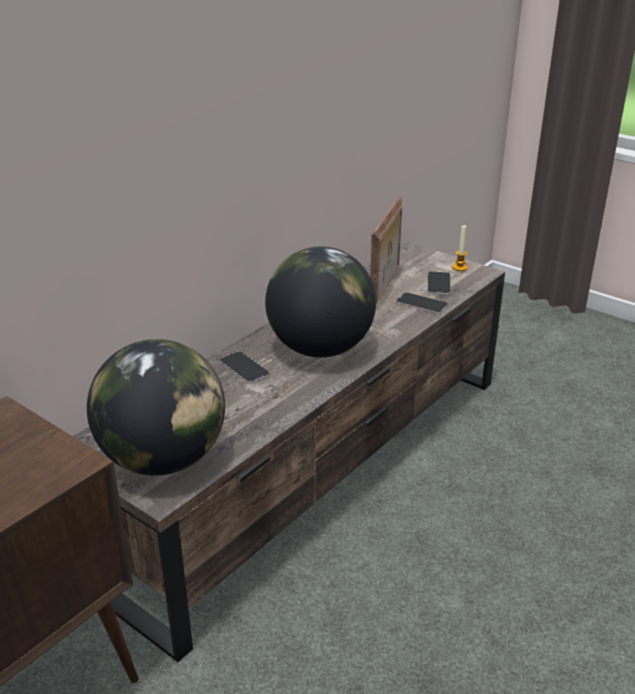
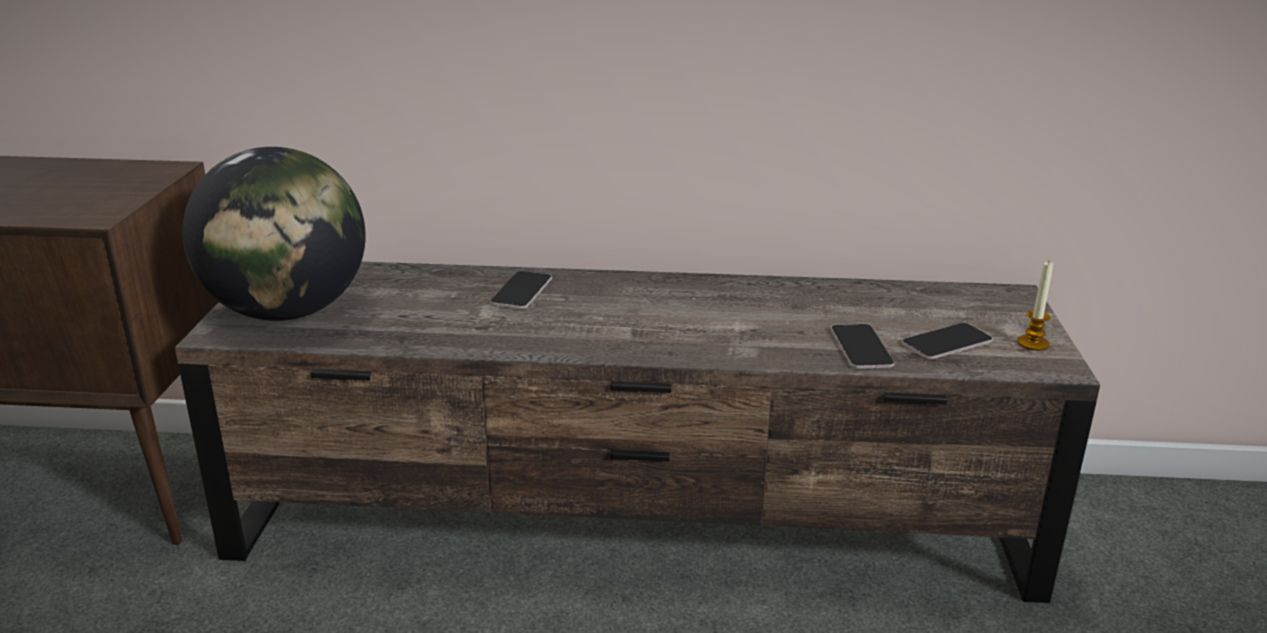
camera: 55 degrees right, 5 degrees down
(320, 349) = (627, 318): globe -> none
(385, 290) = (855, 311): picture frame -> none

